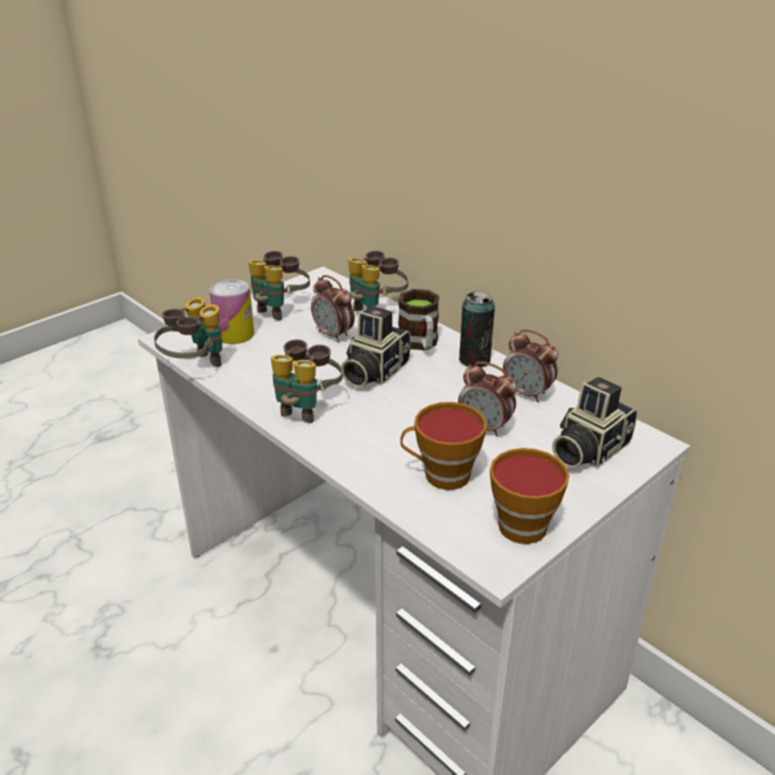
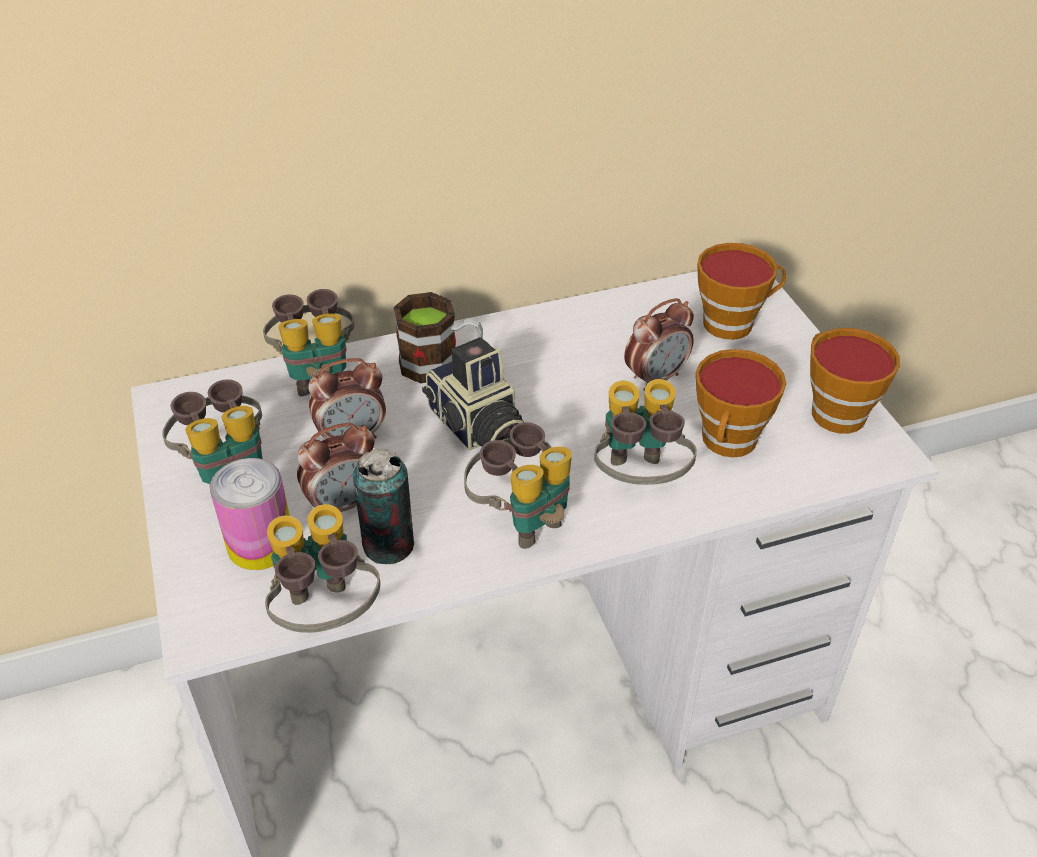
camera: 65 degrees left, 10 degrees up
(372, 444) = (638, 479): none -> binoculars
(474, 360) = (511, 335): can -> can (388, 545)
(527, 393) = (608, 322): alarm clock -> alarm clock (344, 504)
(587, 449) = (733, 322): camera -> cup

